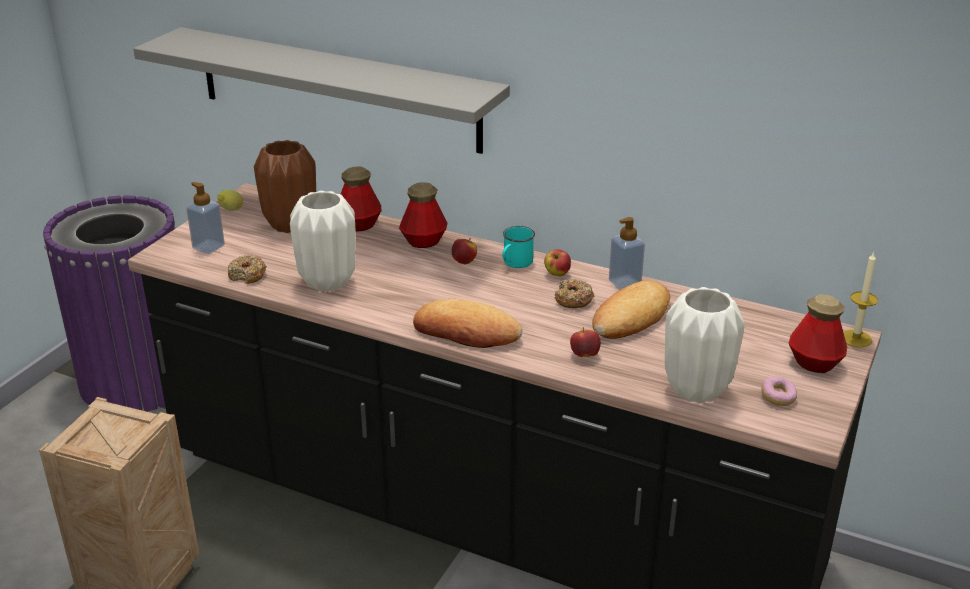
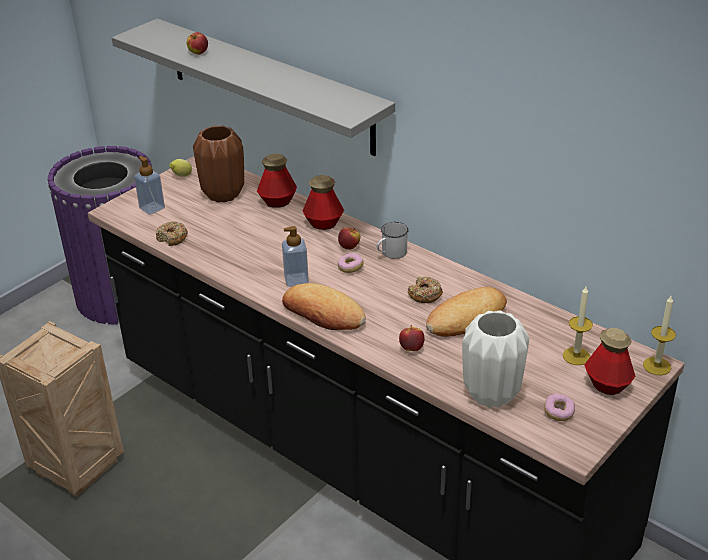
camera: 15 degrees right, 5 degrees up
(327, 281) = (231, 251): white vase -> none
(475, 282) = (350, 268): none -> donut
(515, 263) = (391, 253): turquoise mug -> white mug
(557, 274) = (422, 268): apple -> apple (198, 53)
(624, 283) = (476, 285): soap dispenser -> soap dispenser (296, 280)
(767, 340) = (576, 356): none -> candle

